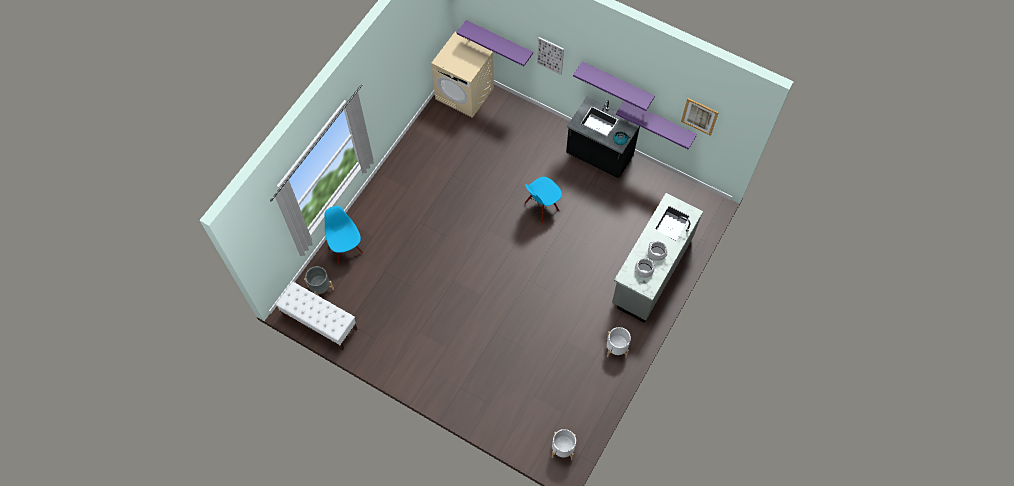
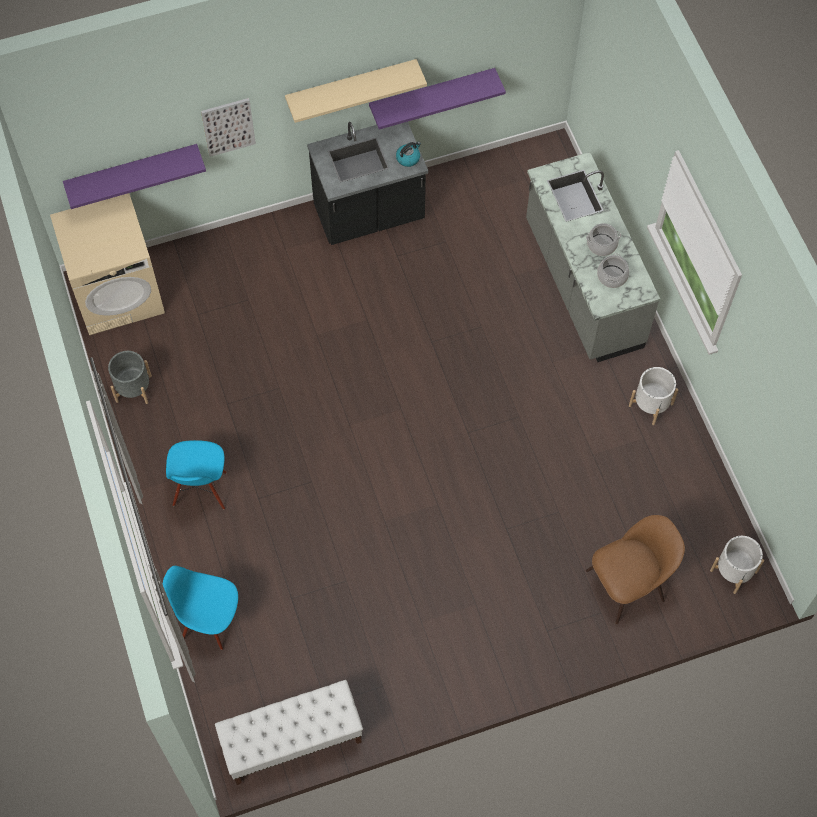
camera: 50 degrees left, 0 degrees up
(320, 288) = (239, 701): grey planter -> grey planter (133, 388)
(514, 405) = (628, 584): none -> brown chair
(541, 207) = (379, 336): blue chair -> blue chair (201, 489)
(617, 83) = (351, 85): purple shelf -> beige shelf
(699, 116) = (493, 37): picture -> none

